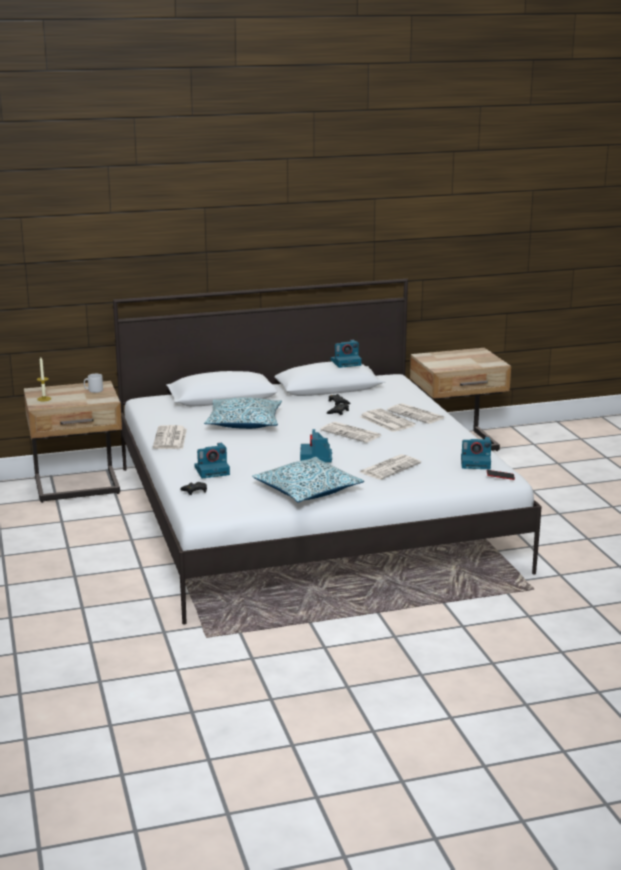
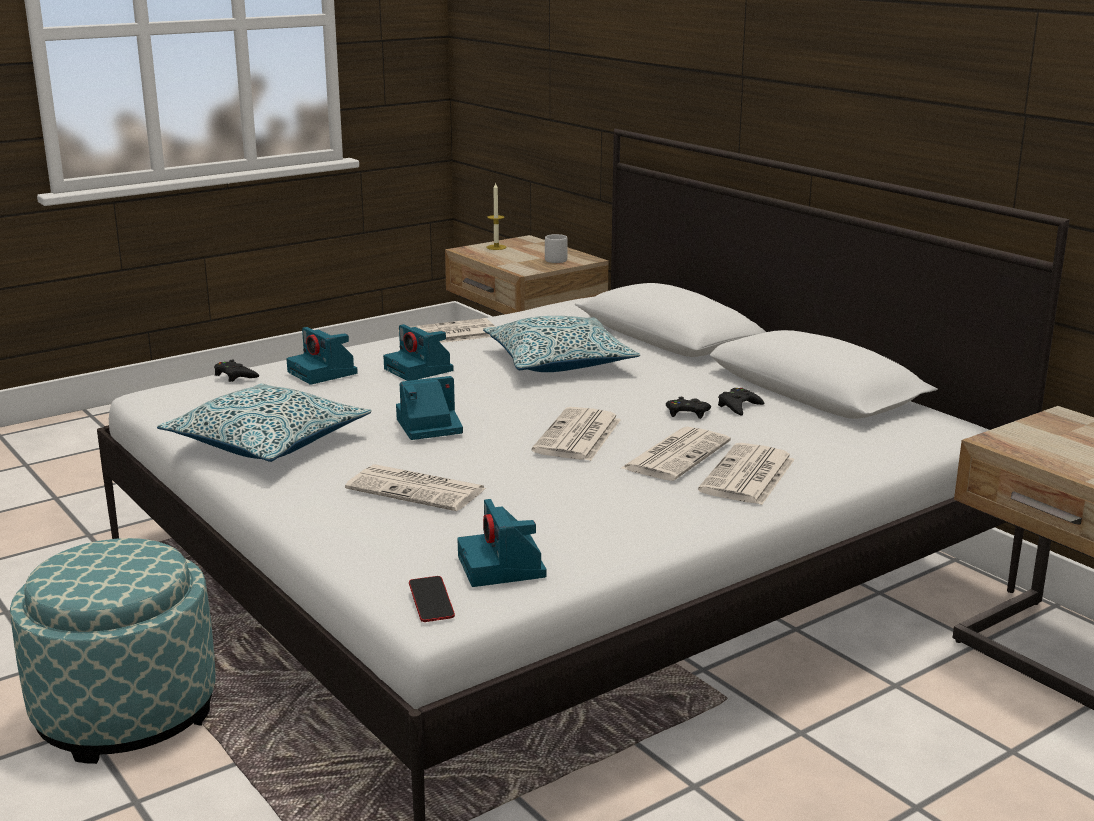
camera: 70 degrees right, 0 degrees up
(346, 362) = (854, 352): camera -> camera (420, 370)
(385, 626) = (126, 712): none -> ottoman

